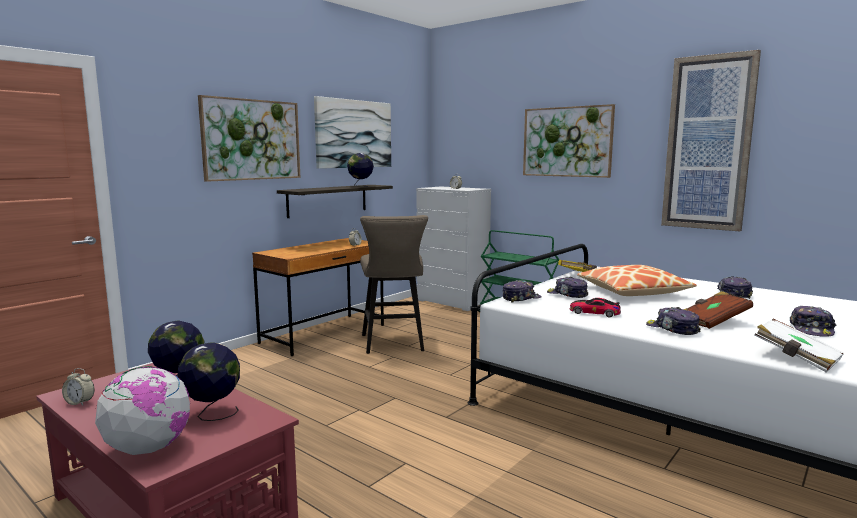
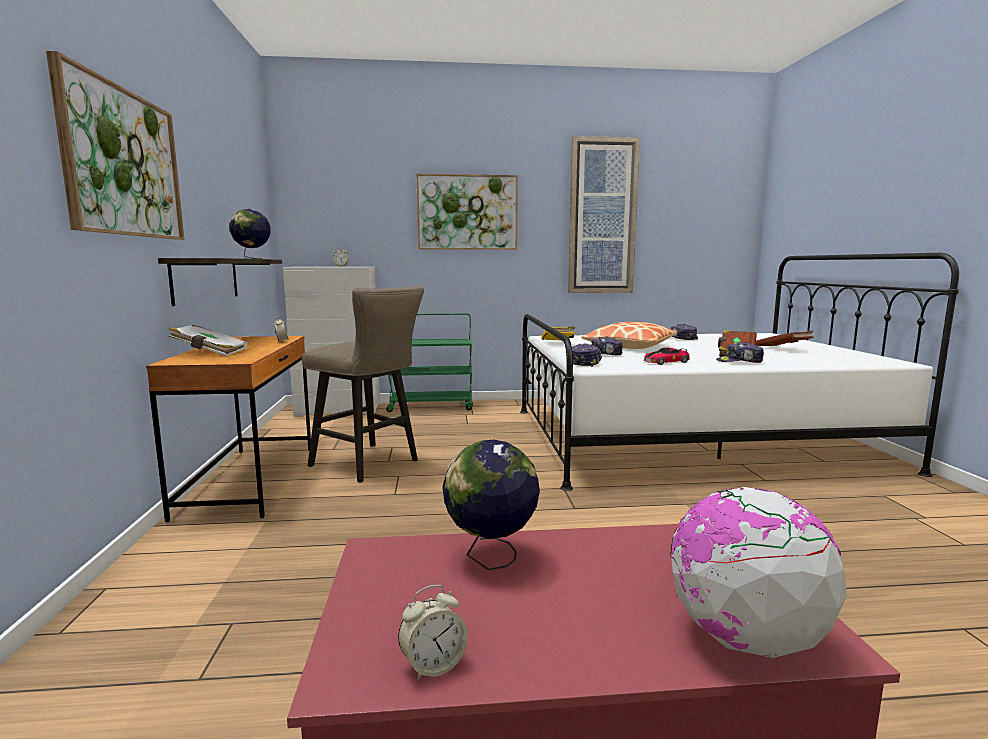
camera: 45 degrees left, 0 degrees up
(212, 414) = (653, 562): globe -> none
(354, 134) = (219, 182): picture -> none
(796, 358) = (836, 363): white book -> white book (209, 353)
(811, 329) = (782, 349): cap -> brown book

